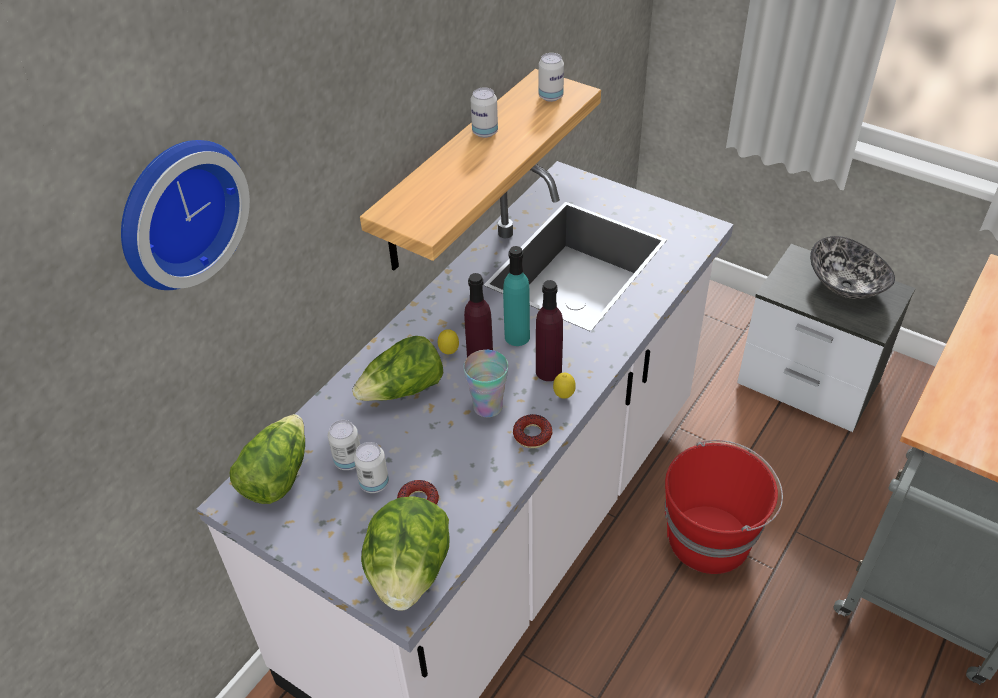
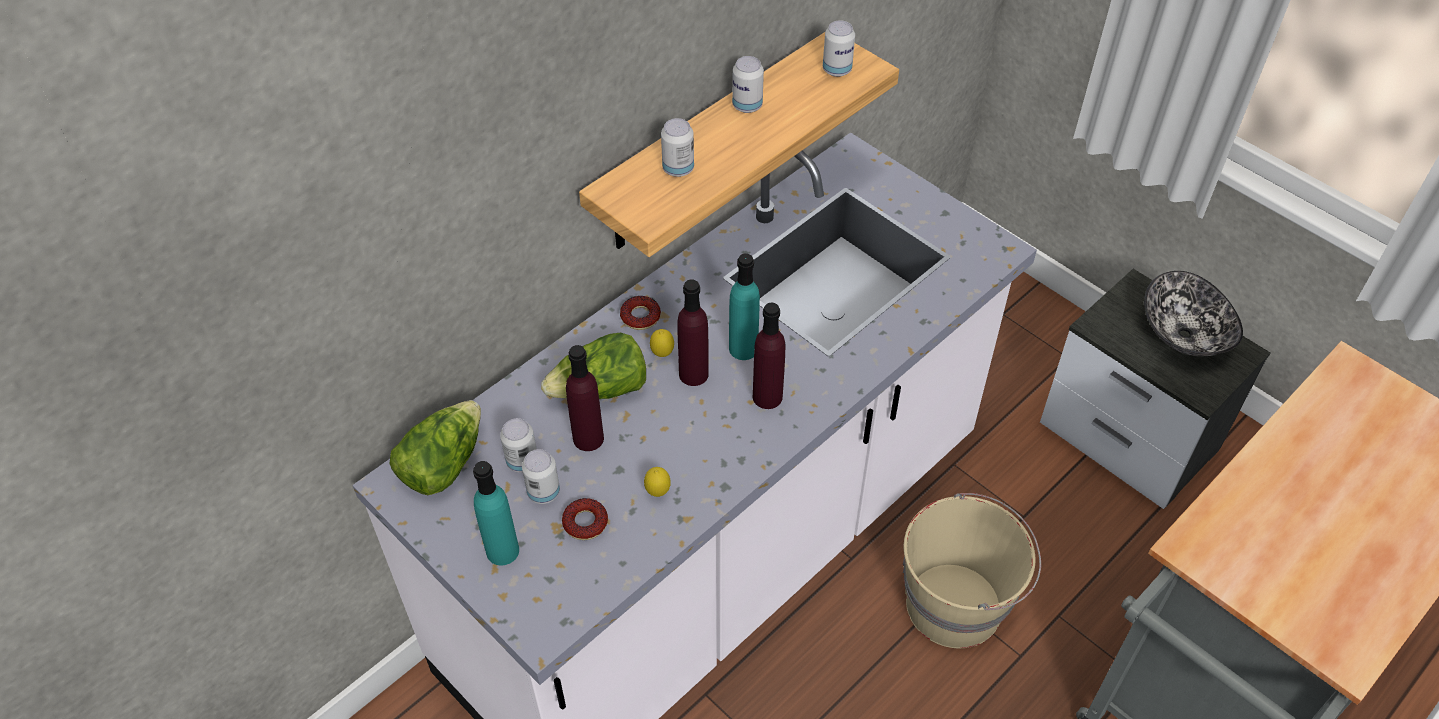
camera: 10 degrees right, 5 degrees up
(176, 211) = (356, 185): wall clock -> none
(349, 540) = (502, 551): none -> turquoise bottle
(402, 431) = (588, 438): none -> purple bottle
(409, 573) = (556, 600): lettuce -> none
(441, 187) = (678, 169): none -> can
(488, 406) = (688, 426): cup -> none
(532, 435) = (729, 469): donut -> donut (640, 317)
(564, 396) = (776, 430): lemon -> lemon (658, 492)
(710, 537) = (956, 604): red bucket -> beige bucket

